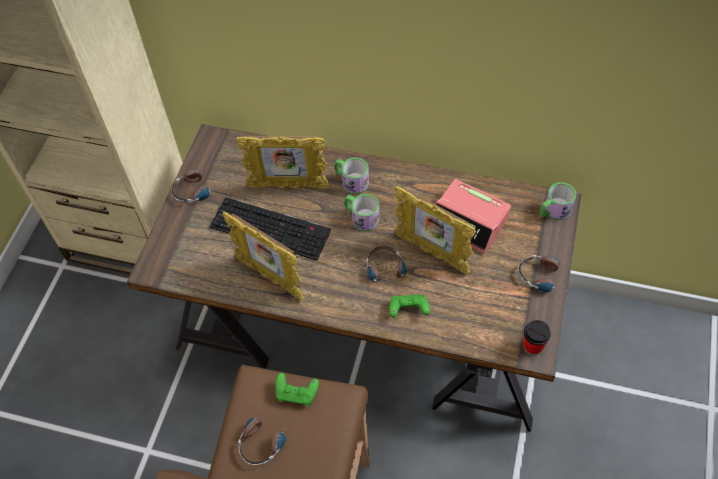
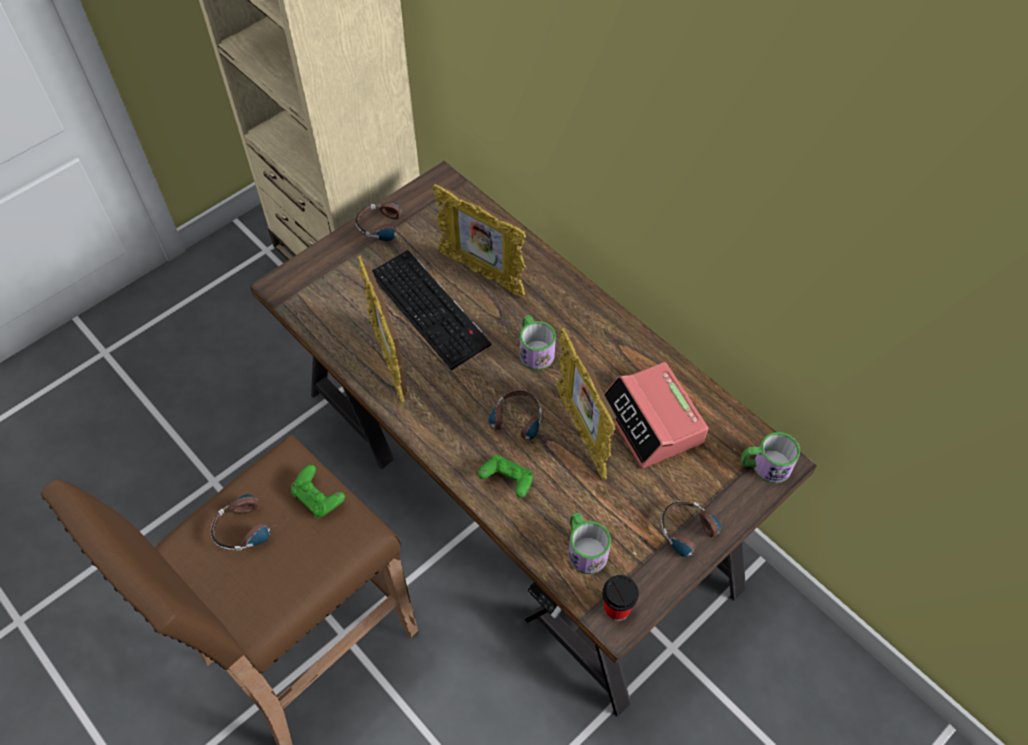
camera: 30 degrees right, 0 degrees up
(351, 181) = (554, 304): mug -> mug (584, 548)

